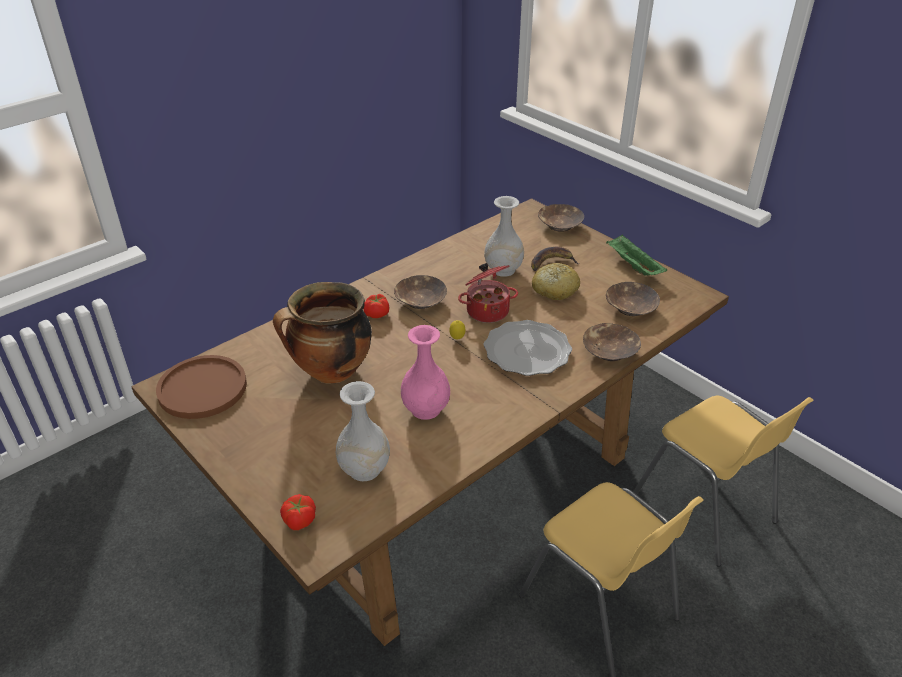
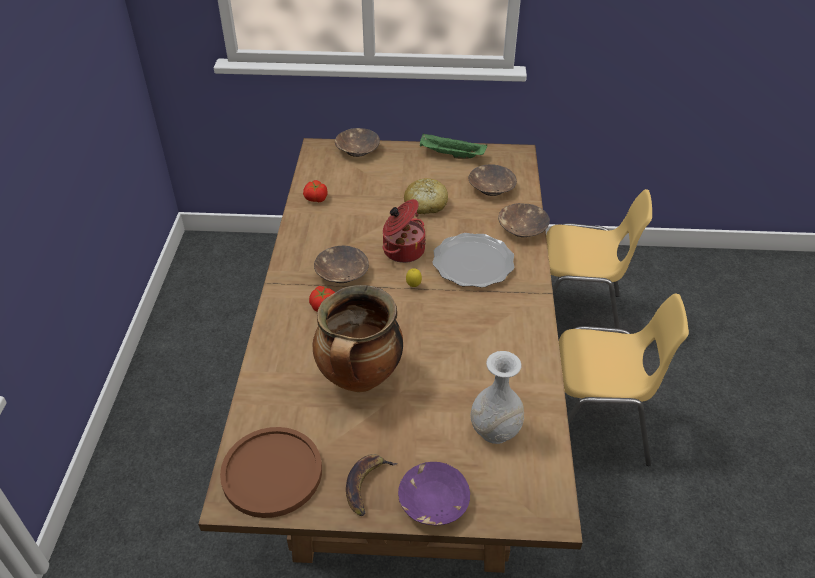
camera: 45 degrees left, 5 degrees up
(258, 478) = (432, 502): none -> purple bowl
(299, 520) = (508, 504): tomato -> tomato (316, 198)
(426, 409) = (470, 354): pink vase -> none
(503, 270) = (368, 210): white vase -> none
(551, 263) = (394, 184): banana -> banana (366, 484)

